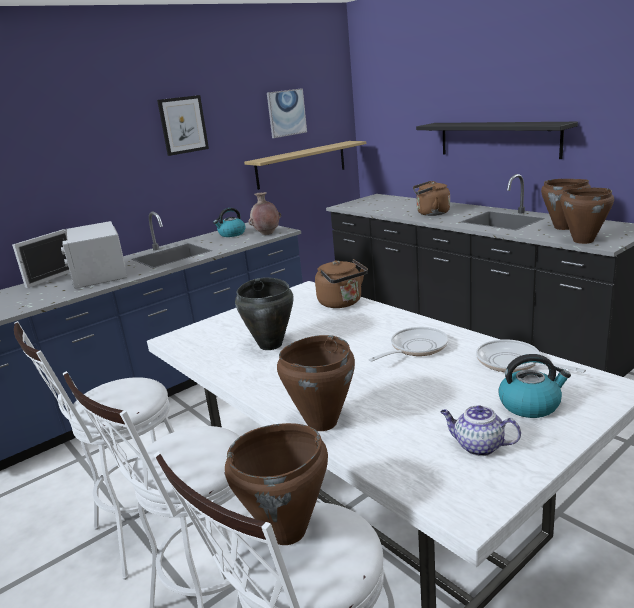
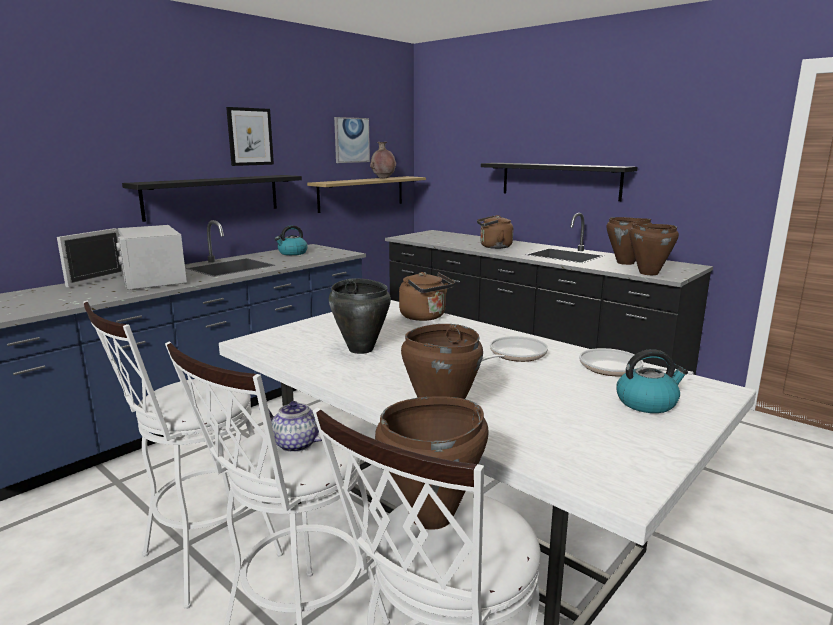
camera: 10 degrees left, 5 degrees down
(153, 187) = (213, 196): none -> black shelf
(266, 233) = (330, 254): brown vase -> brown vase (383, 178)
(478, 446) = (610, 436): teapot -> teapot (295, 444)

